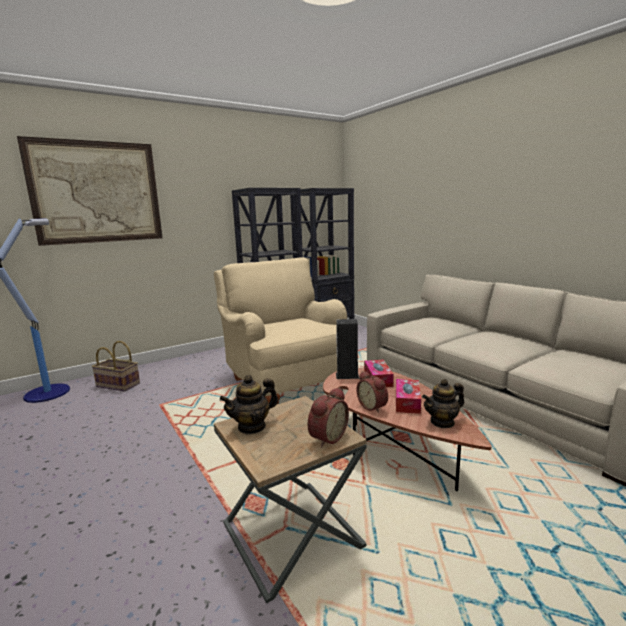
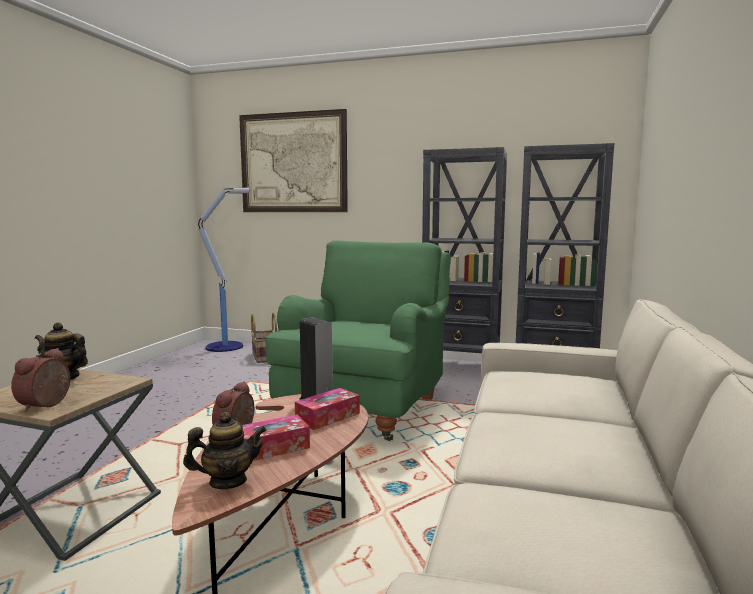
camera: 50 degrees right, 5 degrees down
(285, 383) = (366, 408): beige armchair -> green armchair
(326, 437) = (47, 405): alarm clock -> alarm clock turned 105 degrees clockwise
(442, 422) = (227, 481): teapot -> teapot turned 135 degrees clockwise

